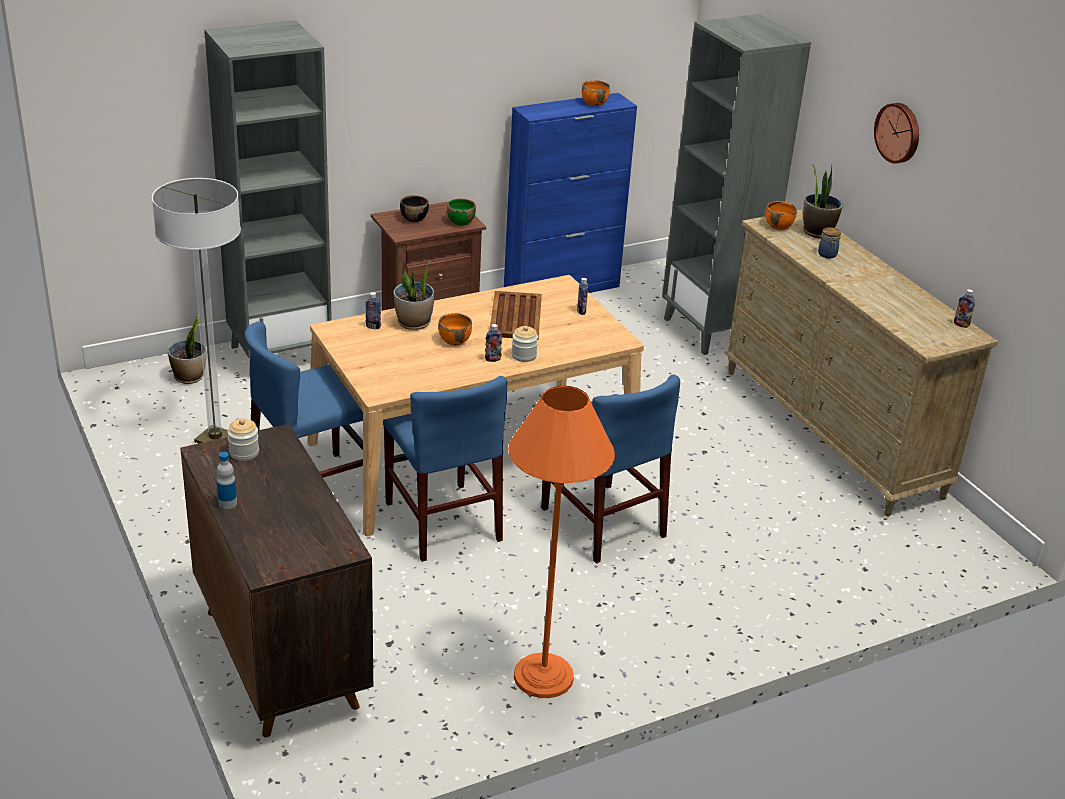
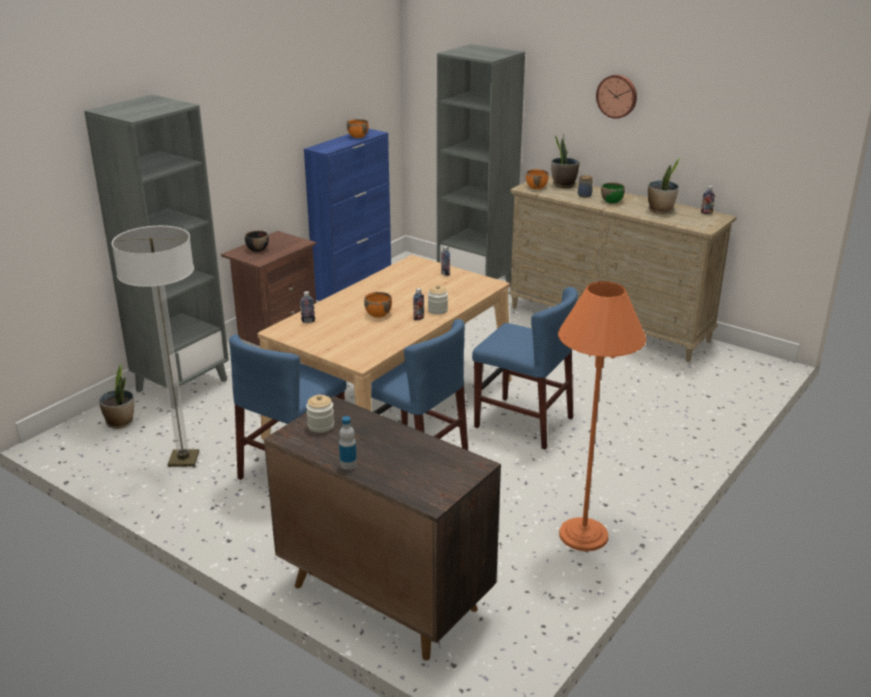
camera: 25 degrees left, 5 degrees down
(414, 323) = (336, 311): potted plant -> potted plant (660, 210)
(461, 221) = (294, 243): green bowl -> green bowl (611, 201)
(515, 317) = (404, 288): brown tray -> none

